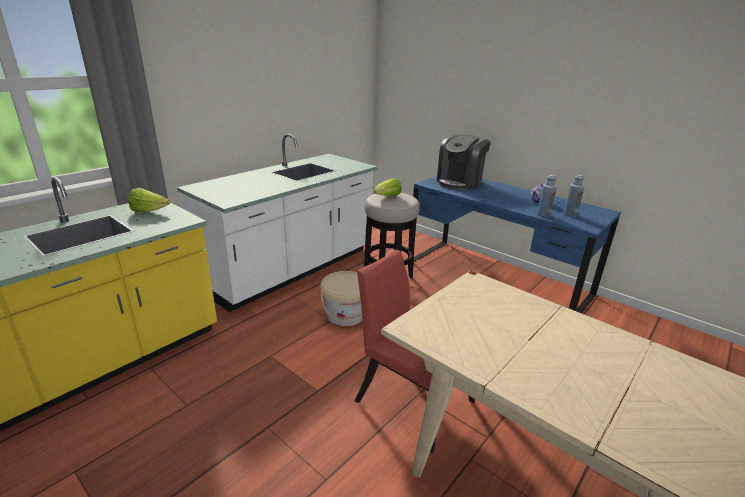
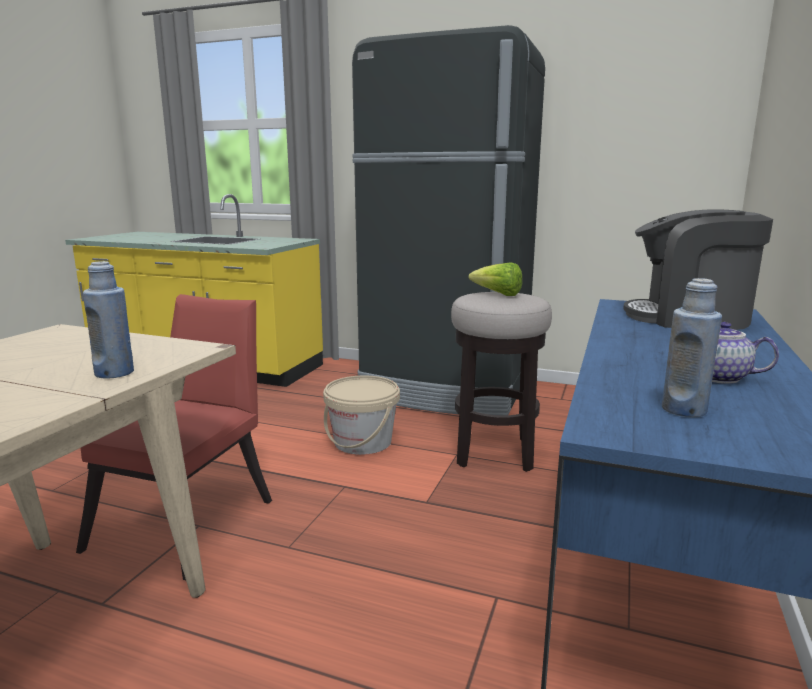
camera: 70 degrees right, 10 degrees down
(149, 211) = (276, 241): lettuce -> none
(292, 269) = (446, 390): white counter -> black fridge
(543, 215) = (613, 382): blue bottle -> blue bottle (114, 373)

